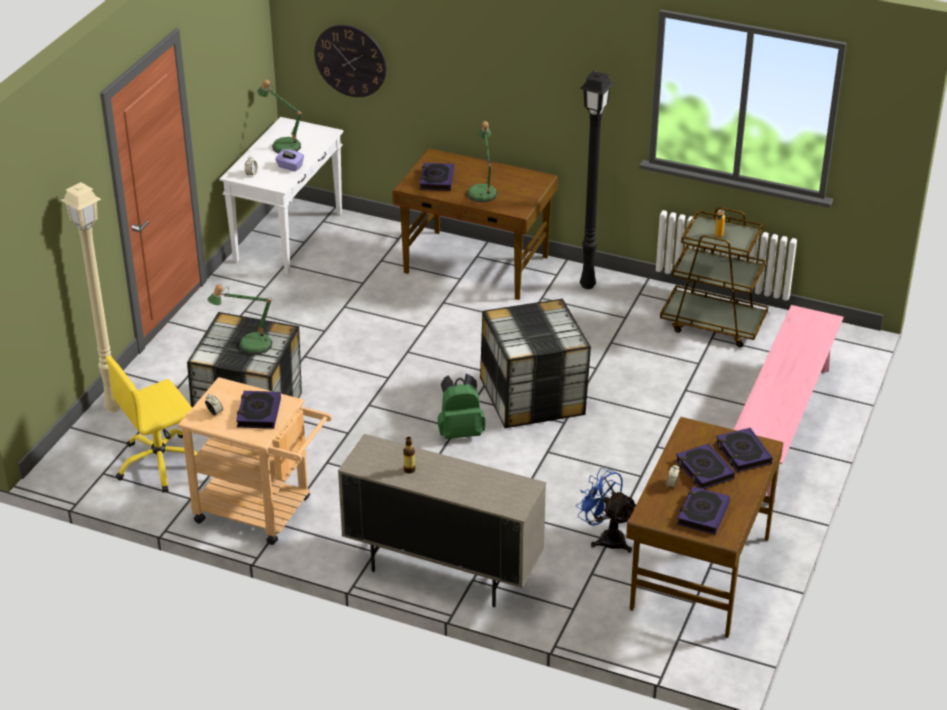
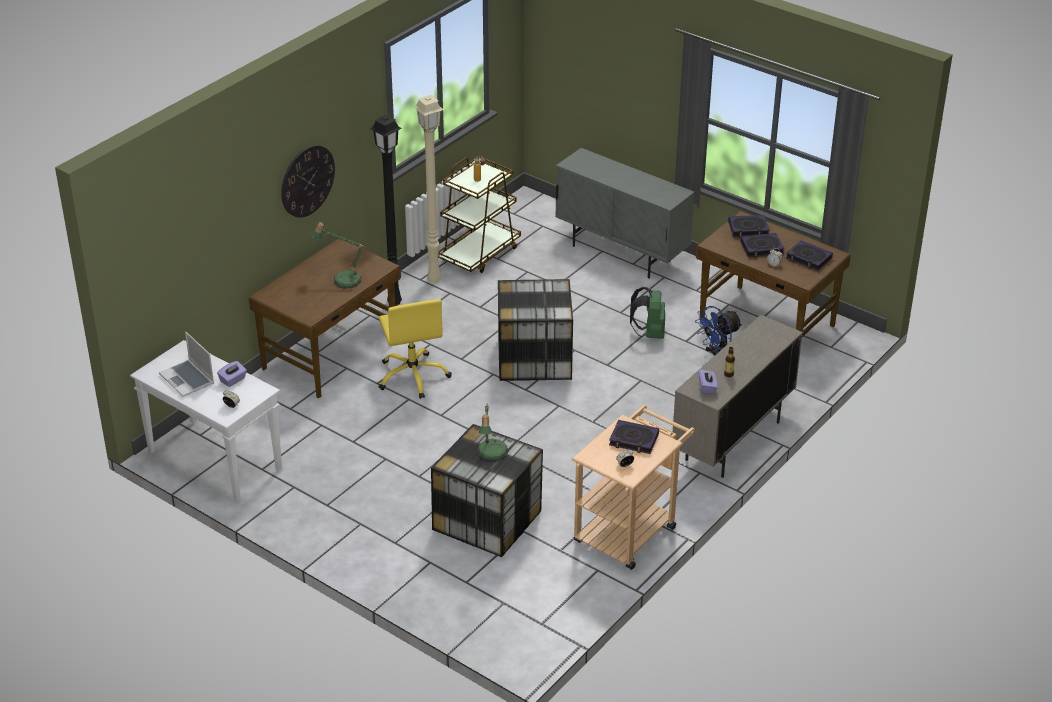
camera: 75 degrees left, 0 degrees up
(111, 408) = (443, 610): beige floor lamp -> beige floor lamp (434, 281)
(160, 464) = (541, 584): yellow office chair -> yellow office chair (413, 376)
(283, 145) = (188, 379): table lamp -> laptop
(350, 60) = (179, 268): wall clock -> wall clock (307, 181)
(377, 456) = (707, 388): none -> purple tissue box
(436, 180) = (309, 300): book -> none
(460, 432) = (565, 404): green backpack -> green backpack (649, 333)
(780, 429) = (621, 254): pink bench -> grey cabinet

